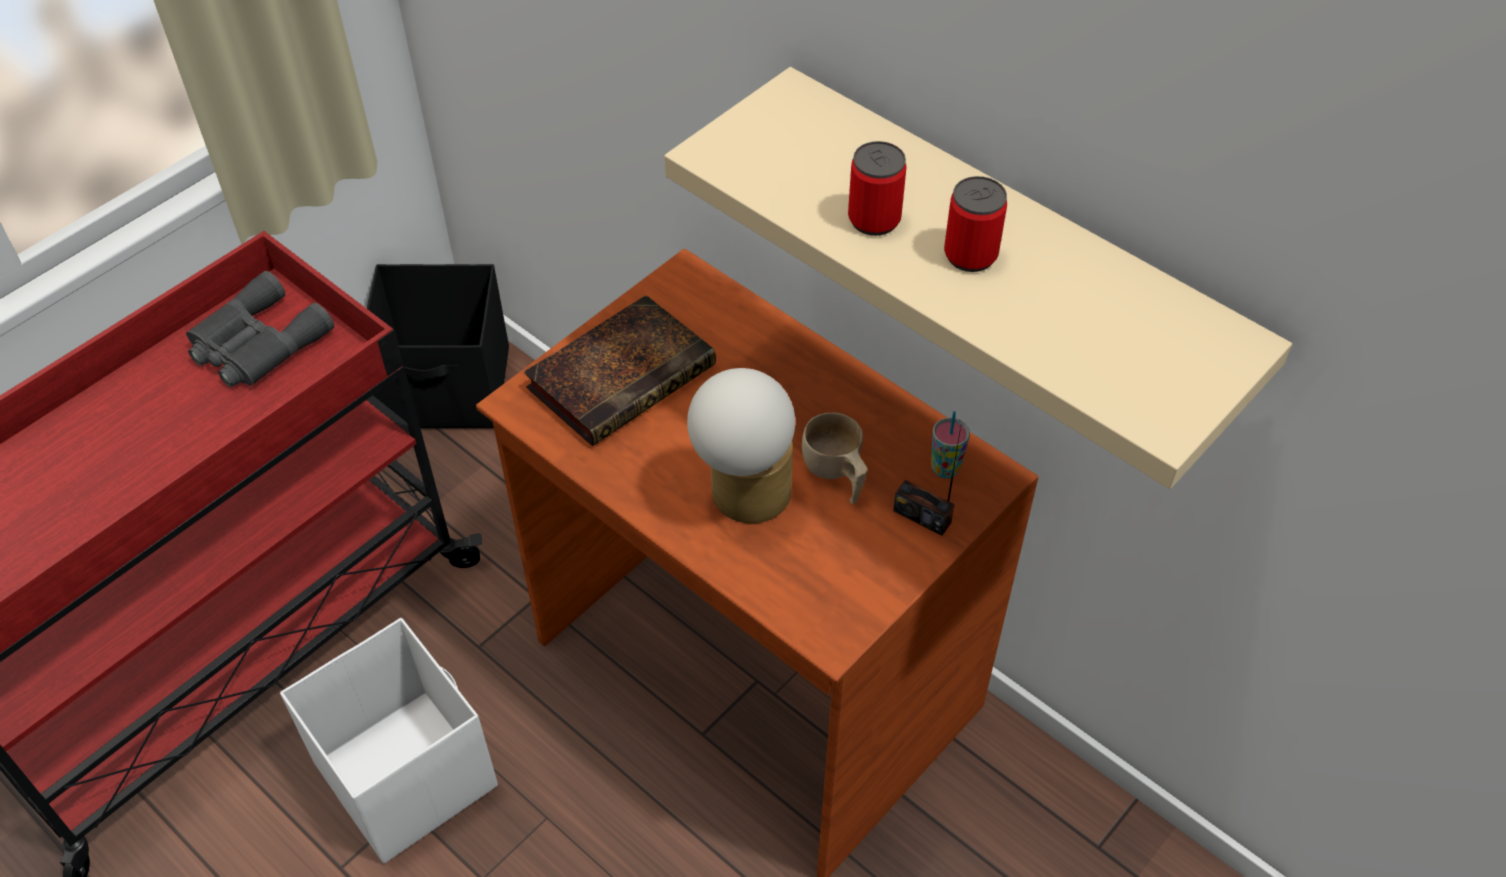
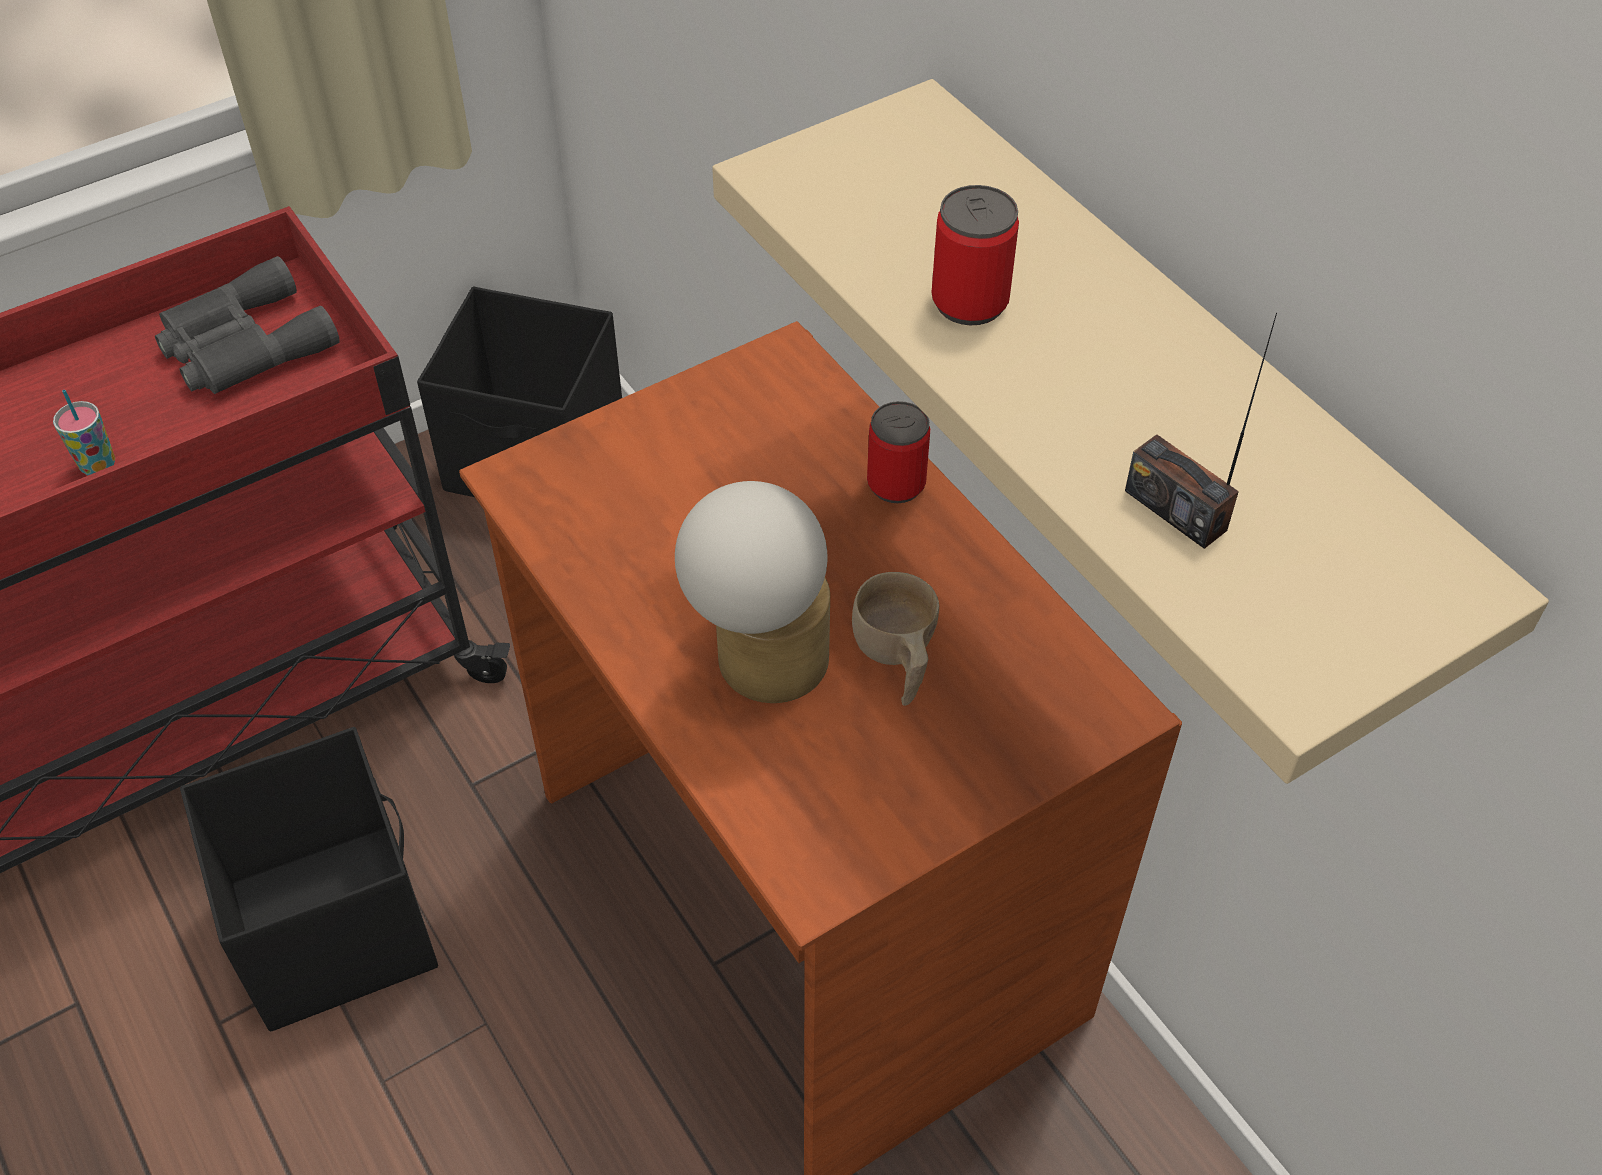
camera: 15 degrees right, 0 degrees up
(406, 773) = (334, 923): white storage box -> black storage box
(624, 374) = (660, 468): book -> none
(922, 516) = (996, 743): radio -> radio (1176, 510)
(945, 468) = (1050, 684): cup -> cup (99, 466)
(970, 255) = (1091, 377): can -> can (896, 484)

